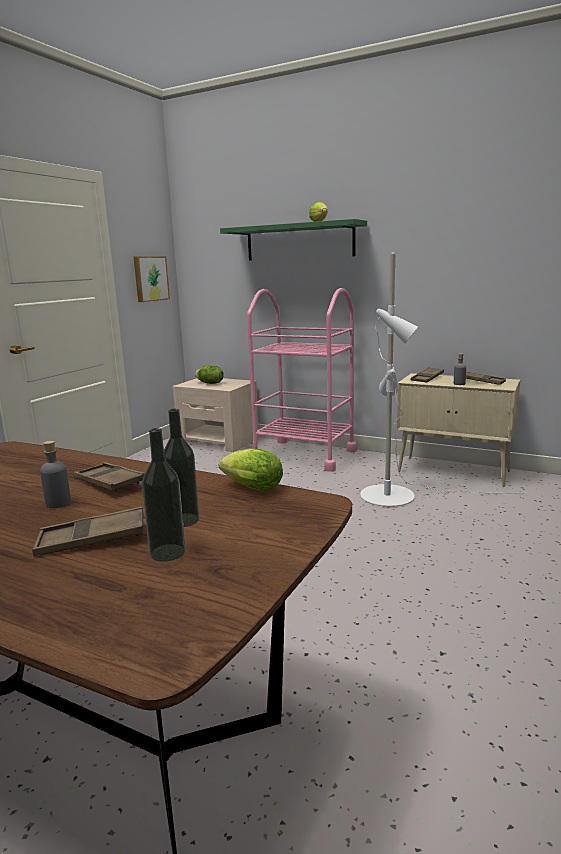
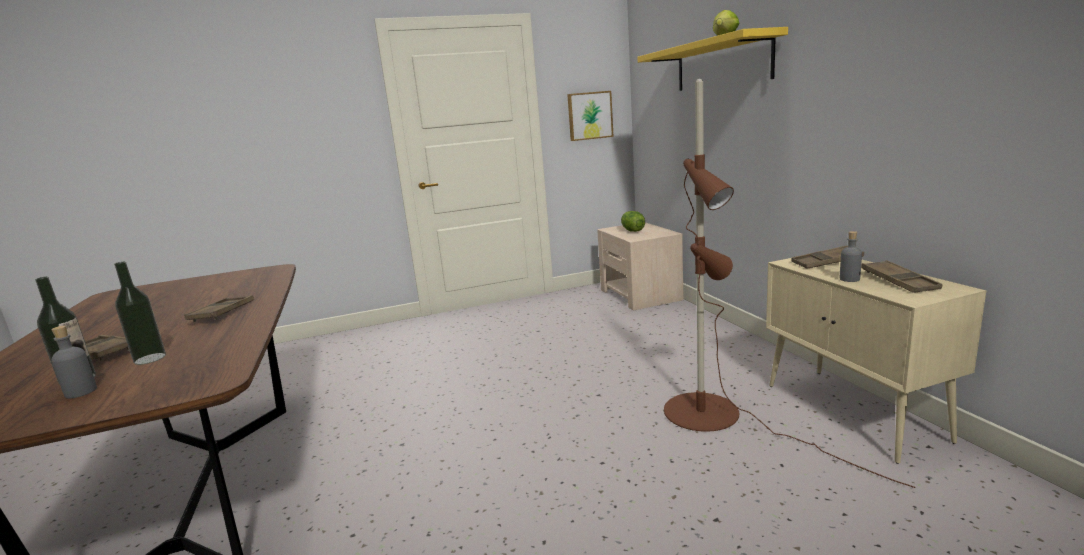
camera: 45 degrees right, 0 degrees up
(58, 503) = (169, 320): grey bottle -> grey bottle (81, 392)
(249, 488) = (240, 347): lettuce -> none
(299, 242) = (721, 64): green shelf -> yellow shelf
(304, 455) = (695, 332): pink cart -> none
(400, 495) = (717, 417): white floor lamp -> brown floor lamp

